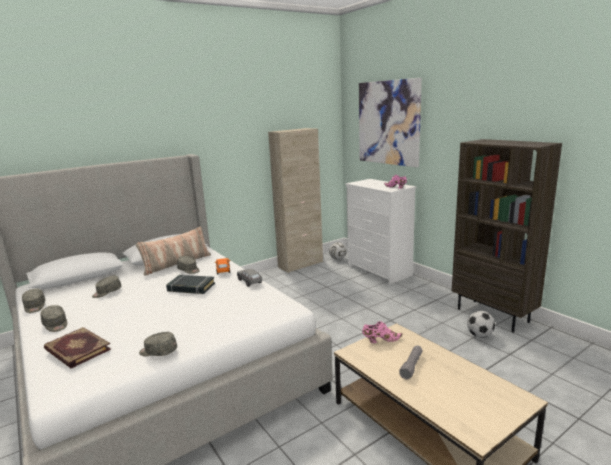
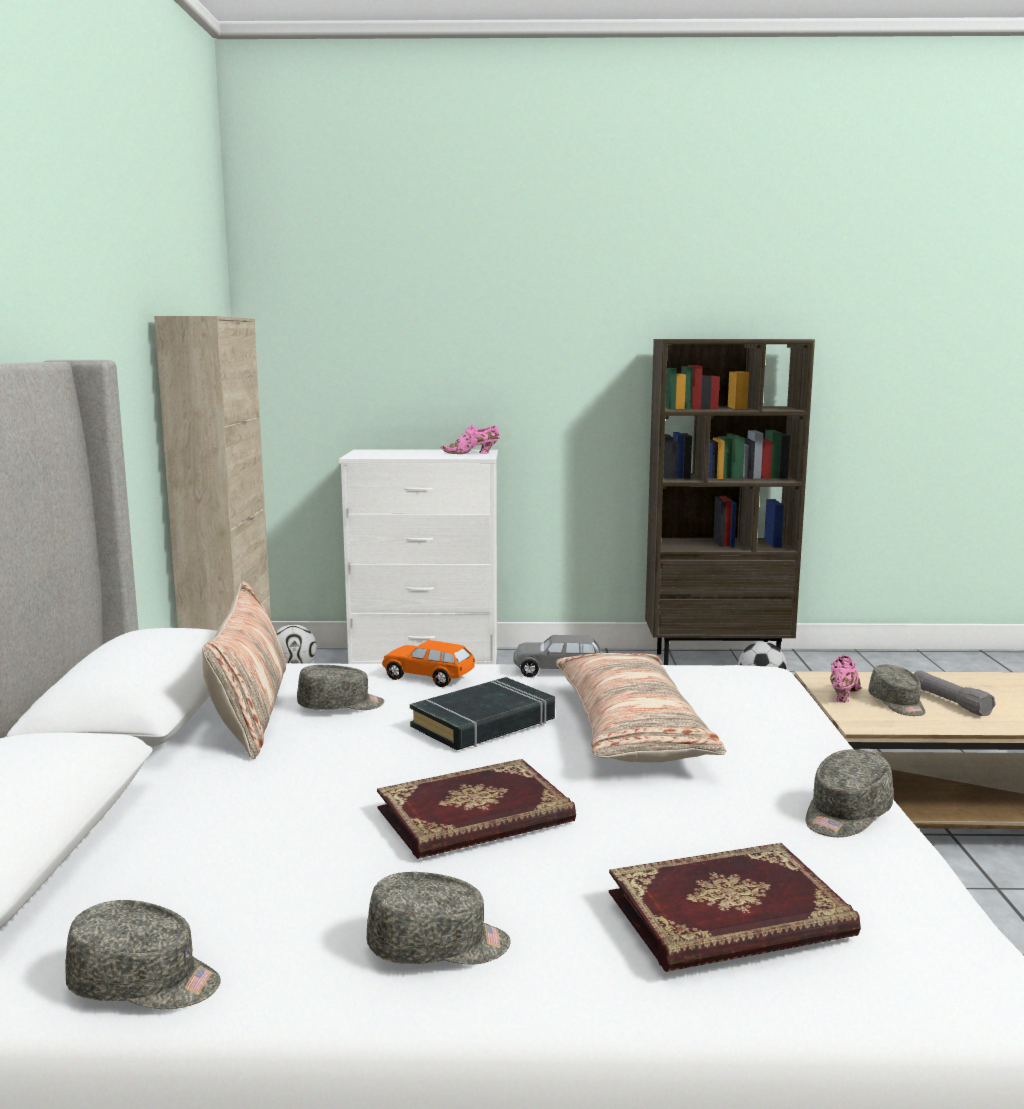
camera: 55 degrees left, 5 degrees down
(107, 292) = (286, 829): grey cap -> grey cap (897, 704)
(123, 307) = (476, 817): none -> book
(205, 305) = (629, 730): none -> pillow
(388, 123) = (402, 314): picture -> none

